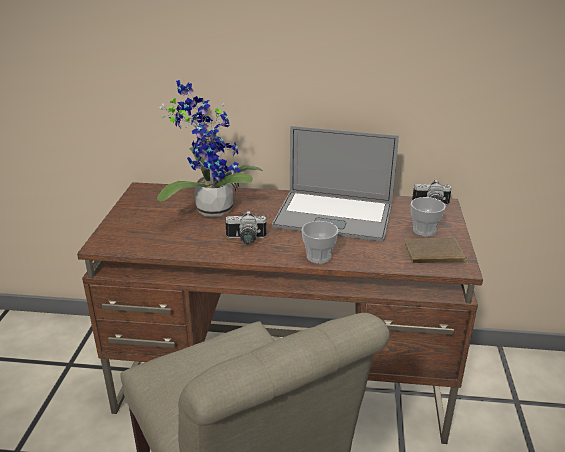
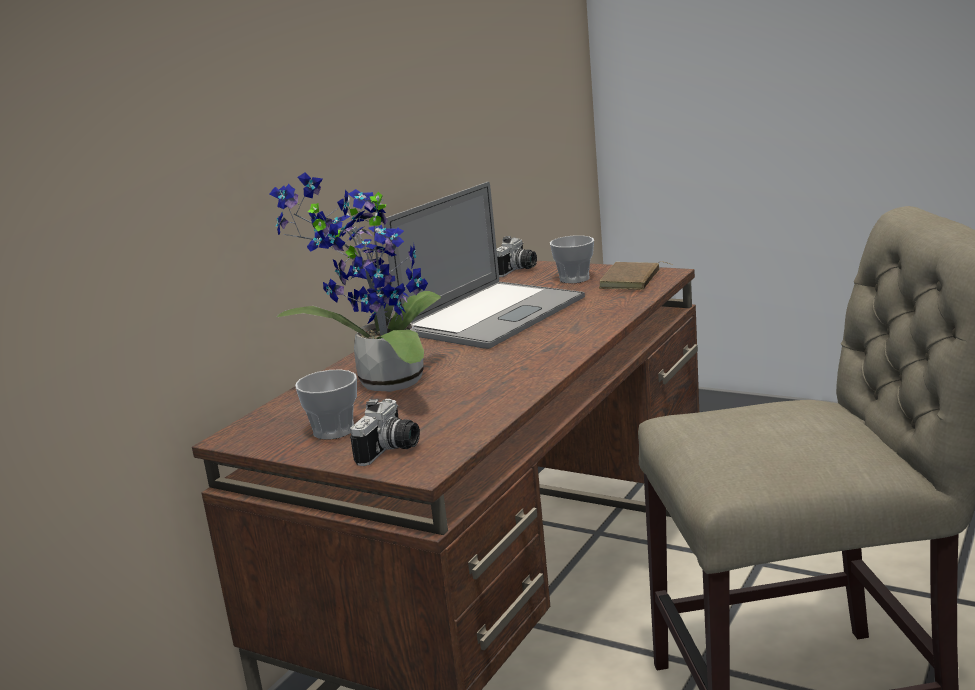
camera: 65 degrees left, 10 degrees down
(246, 240) = (509, 365): camera -> camera (392, 450)
(319, 257) = (592, 329): cup -> cup (334, 430)

